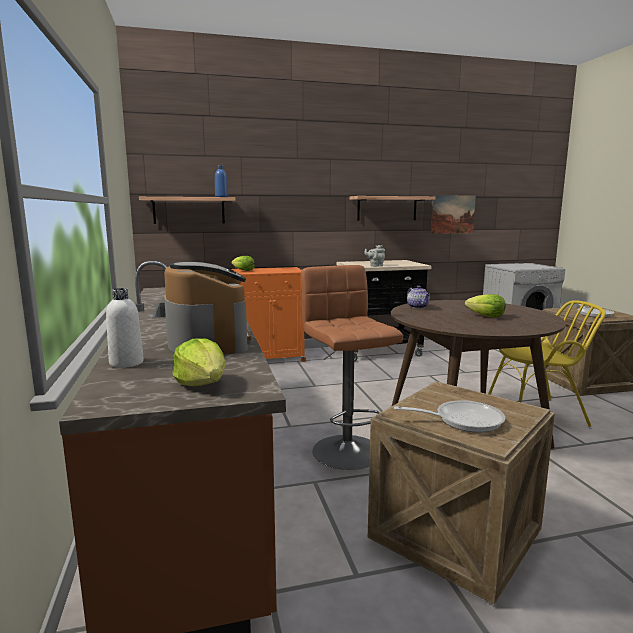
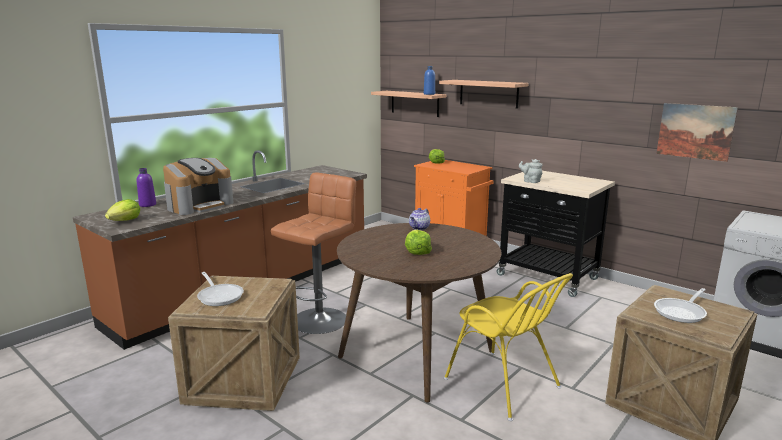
camera: 55 degrees right, 5 degrees up
(126, 363) = (147, 205): white bottle -> purple bottle
(387, 208) = (597, 115): shelf -> shelf (488, 93)

